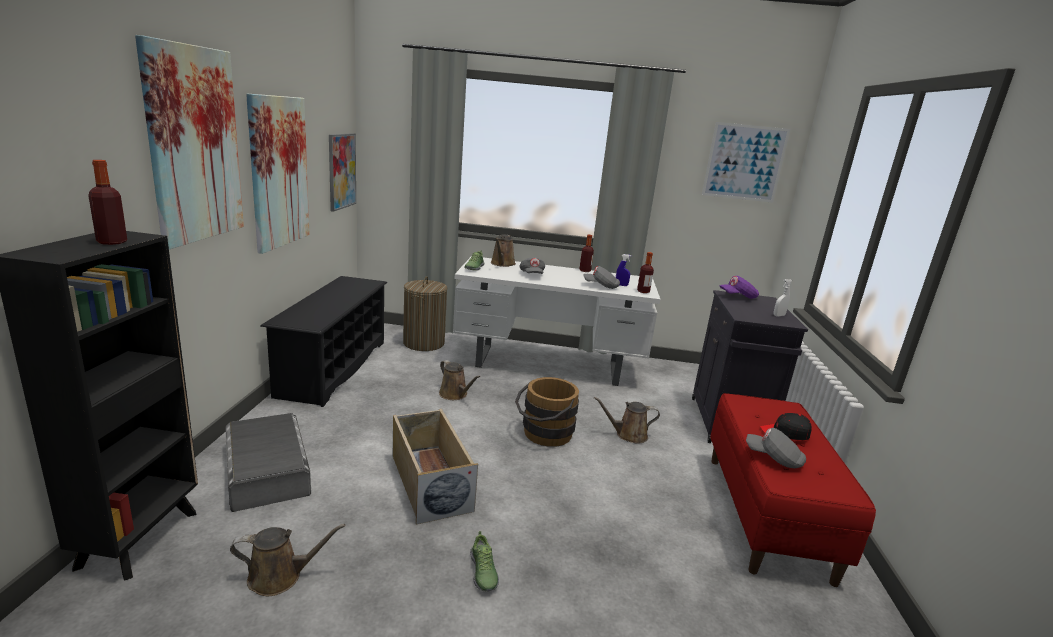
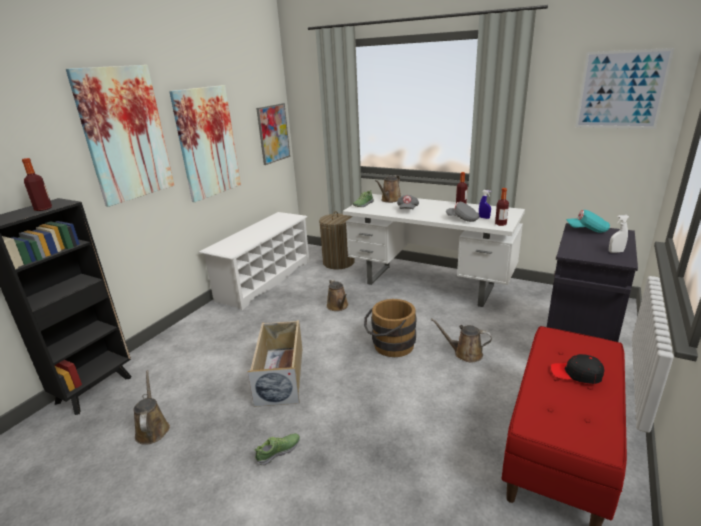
camera: 25 degrees right, 5 degrees up
(266, 469) = (184, 353): grey storage box -> none
(280, 576) = (152, 429): brown watering can -> brown watering can turned 120 degrees counterclockwise
(333, 367) = (264, 280): black shoe rack -> white shoe rack
(483, 572) = (278, 452): shoe -> shoe turned 135 degrees counterclockwise
(738, 297) = (587, 230): purple cap -> turquoise cap
(773, 458) = (542, 398): grey cap -> none

